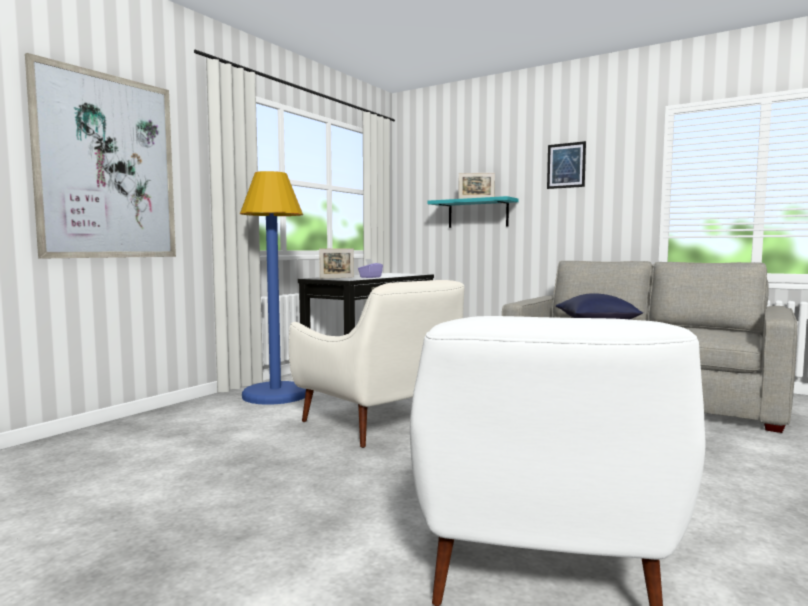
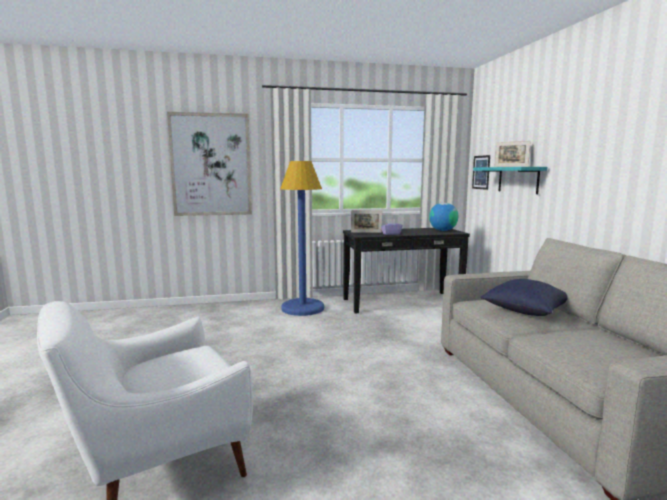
camera: 45 degrees right, 5 degrees up
(378, 424) = (303, 346): white armchair -> none
(401, 274) = (443, 230): none -> globe
(566, 165) = (588, 132): picture -> picture (481, 172)

